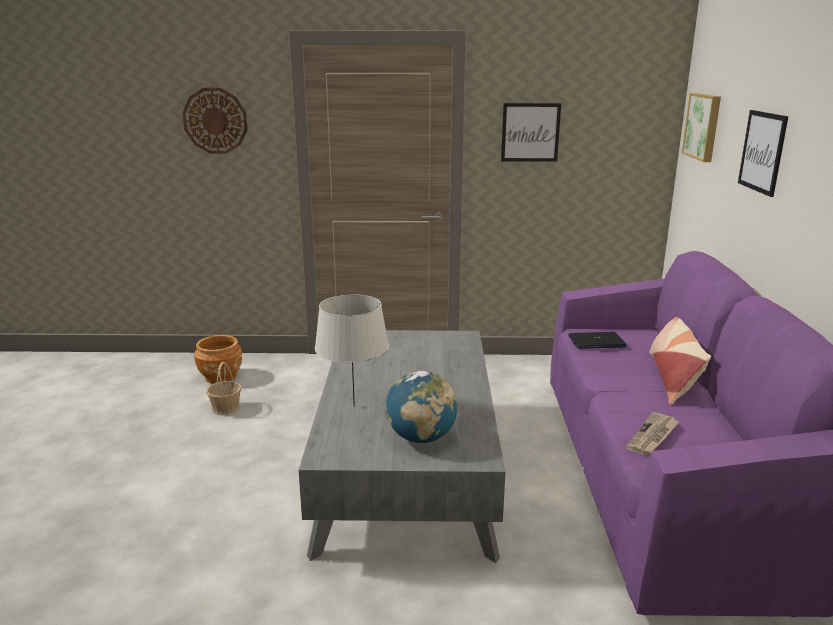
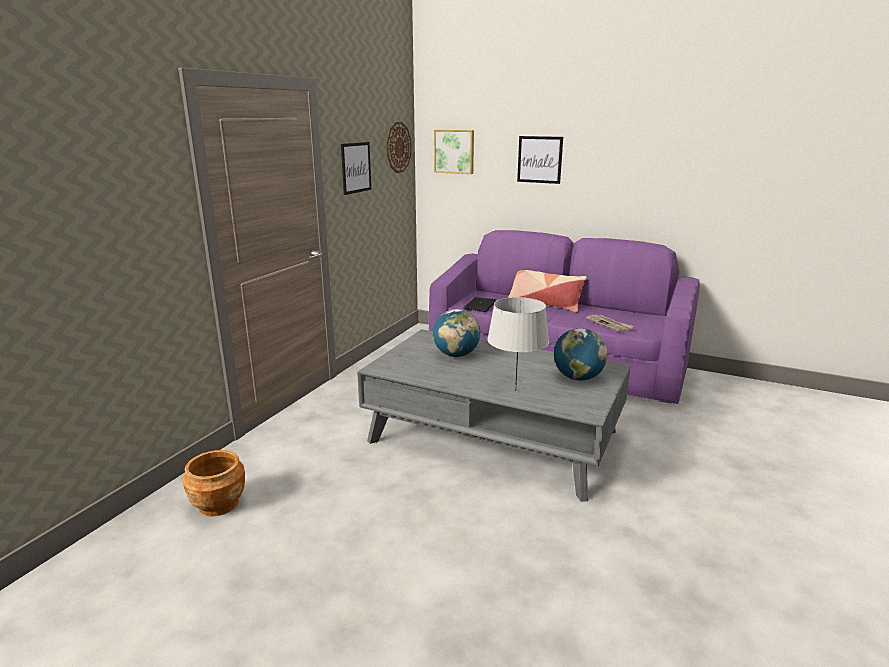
camera: 65 degrees left, 0 degrees up
(215, 121) = (110, 187): wall clock -> wall clock (398, 147)
(225, 408) = (301, 510): basket -> none
(423, 360) = (456, 355): none -> globe

